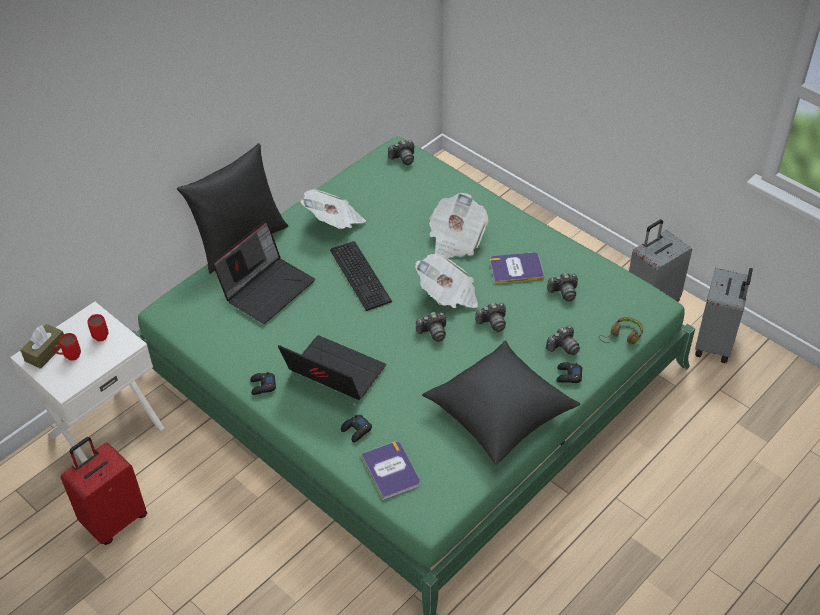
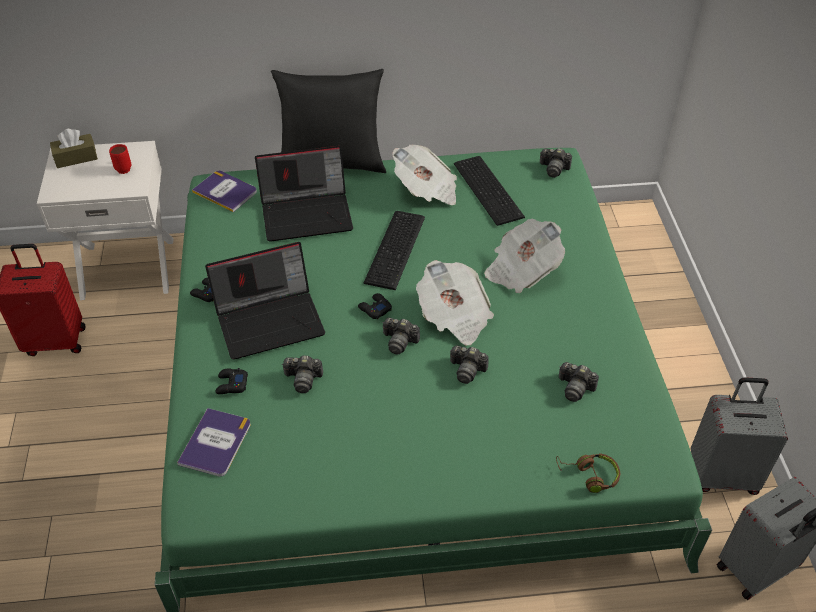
camera: 40 degrees right, 0 degrees up
(69, 357) = (85, 172): red mug -> none
(333, 373) = (271, 320): laptop -> laptop turned 90 degrees clockwise
(376, 196) = (489, 189): none -> keyboard
(499, 413) = (373, 462): black pillow -> none
(516, 268) = (551, 334): book -> book (225, 191)
(563, 347) = (512, 442): camera -> camera (303, 379)
(568, 376) = (484, 475): black game controller -> black game controller (374, 309)

